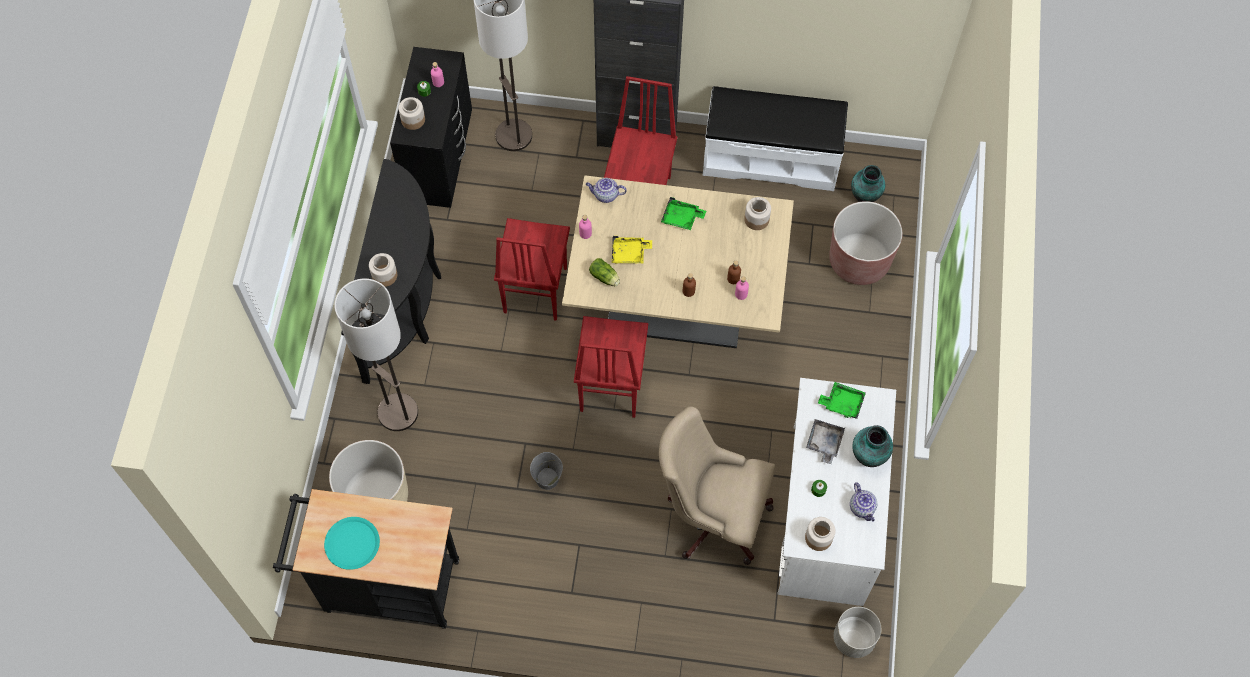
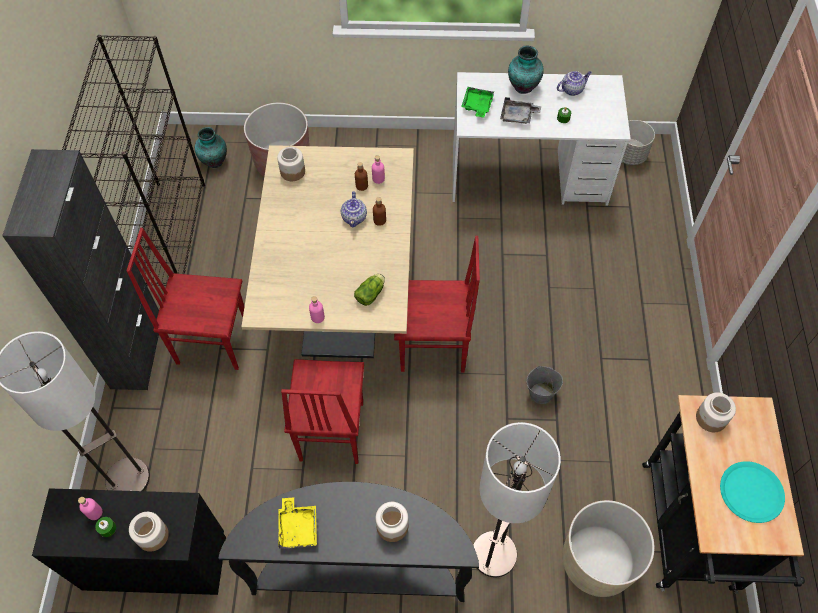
camera: 95 degrees left, 5 degrees down
(534, 290) = (330, 432): red chair -> red chair turned 90 degrees clockwise
(605, 195) = (267, 303): teapot -> teapot (354, 218)
(629, 253) = (340, 274): yellow tray -> yellow tray (298, 527)
(681, 218) = (294, 232): green tray -> none
(712, 515) = (547, 256): beige office chair -> none
(770, 158) = (169, 234): white bench -> black bookcase
(818, 538) = (607, 116): jar -> jar (711, 418)

